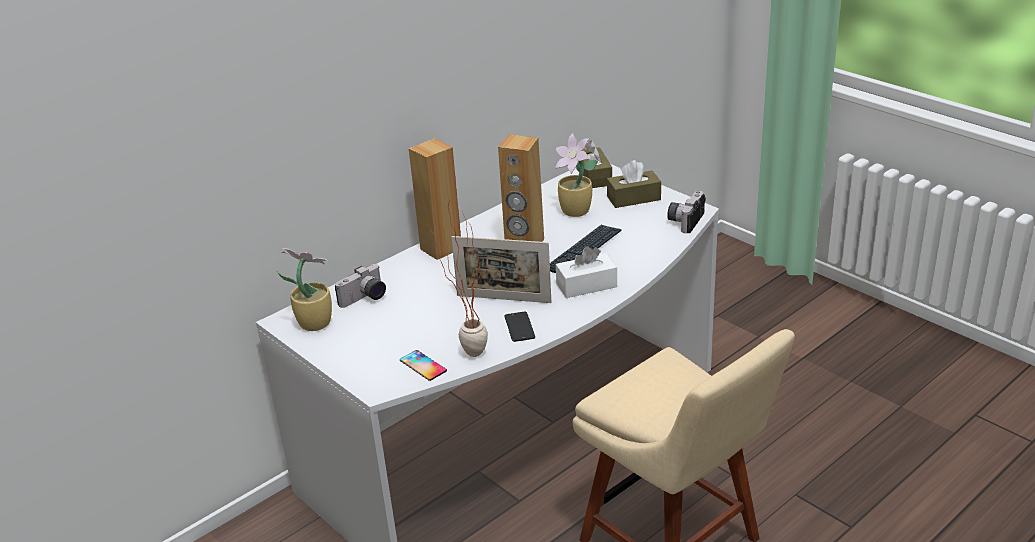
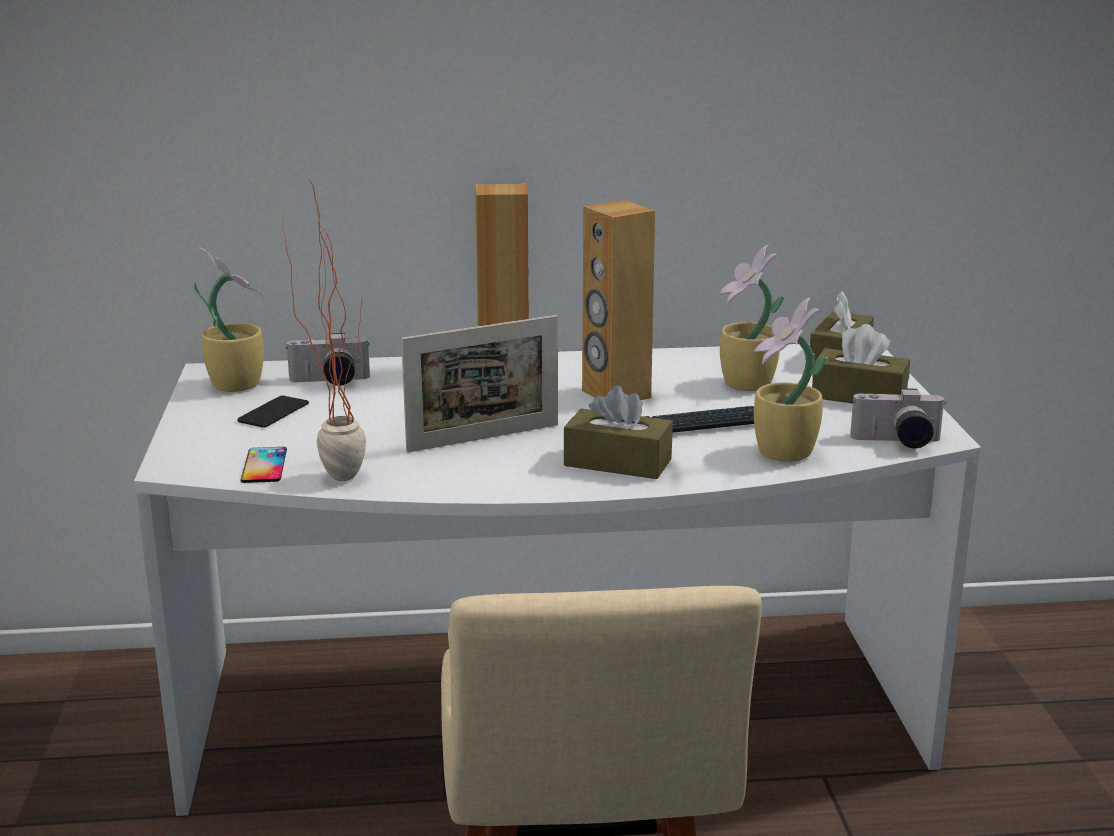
camera: 35 degrees right, 10 degrees down
(503, 299) = (483, 438): picture frame -> picture frame turned 75 degrees counterclockwise
(519, 327) = (447, 472): phone -> phone (273, 413)
(586, 285) = (617, 462): white tissue box -> brown tissue box
(649, 248) = (784, 454): none -> potted plant
(685, 220) = (897, 442): camera -> camera turned 150 degrees counterclockwise

